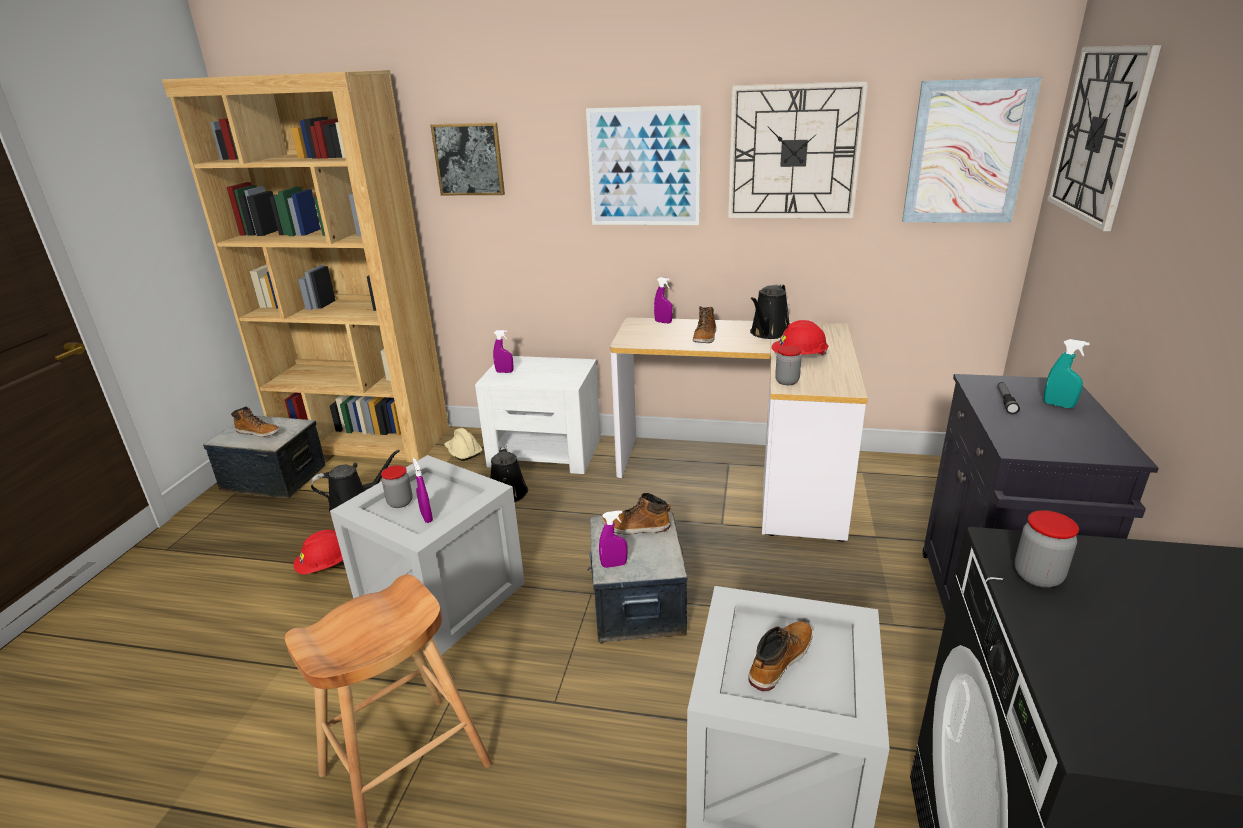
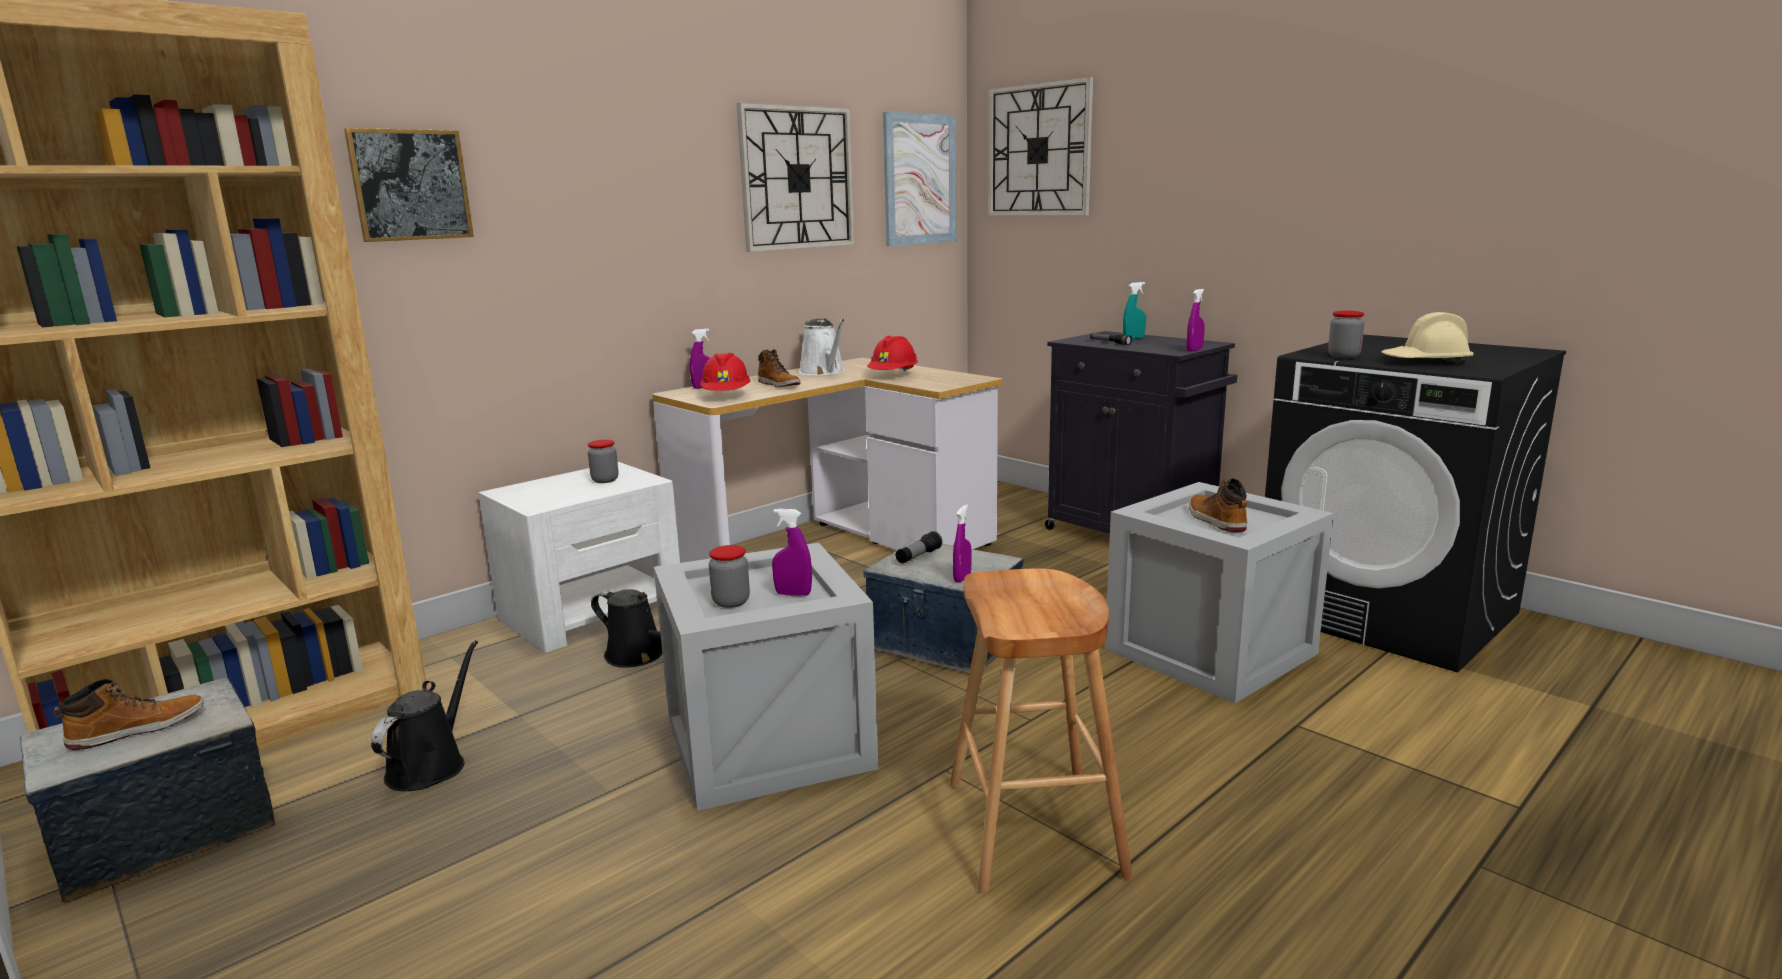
camera: 55 degrees left, 10 degrees down
(326, 566) = (549, 819): red hard hat -> red hard hat (726, 396)
(463, 452) = (472, 658): beige hard hat -> beige hard hat (1425, 362)
(504, 372) = (534, 498): purple spray bottle -> purple spray bottle (1194, 350)
(636, 527) = (918, 556): boot -> flashlight
(644, 167) = (654, 195): picture -> none
(769, 333) = (824, 372): black watering can -> white watering can
(787, 381) = (929, 385): jar -> jar (605, 480)

